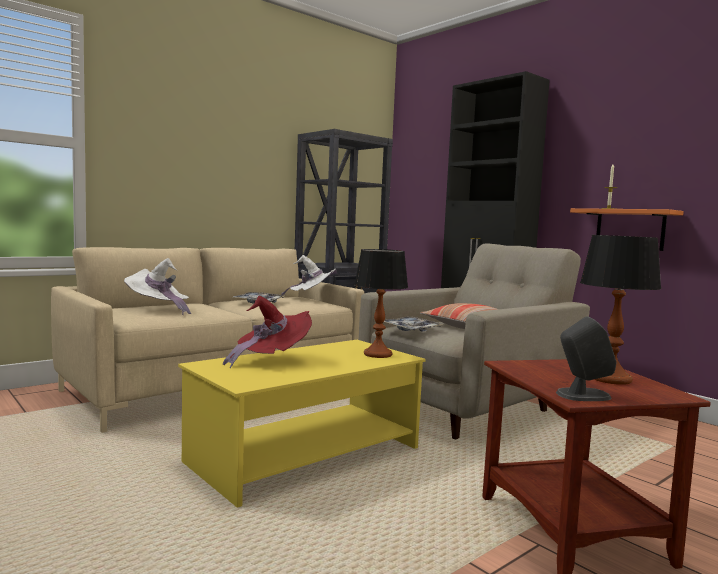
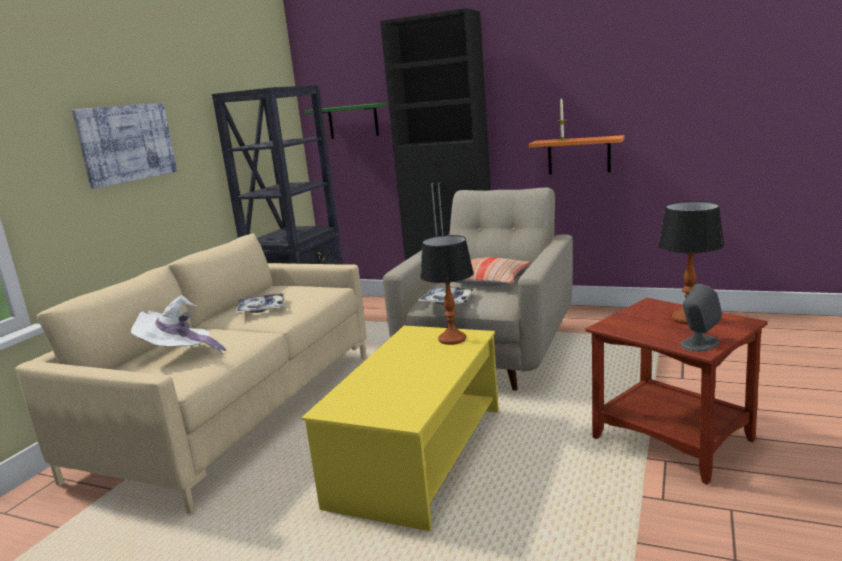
camera: 25 degrees left, 10 degrees up
(208, 155) = (127, 143): none -> picture
(271, 360) = (377, 380): red hat -> none
(311, 299) = (301, 286): white hat -> none
(429, 180) = (353, 121): none -> green shelf

